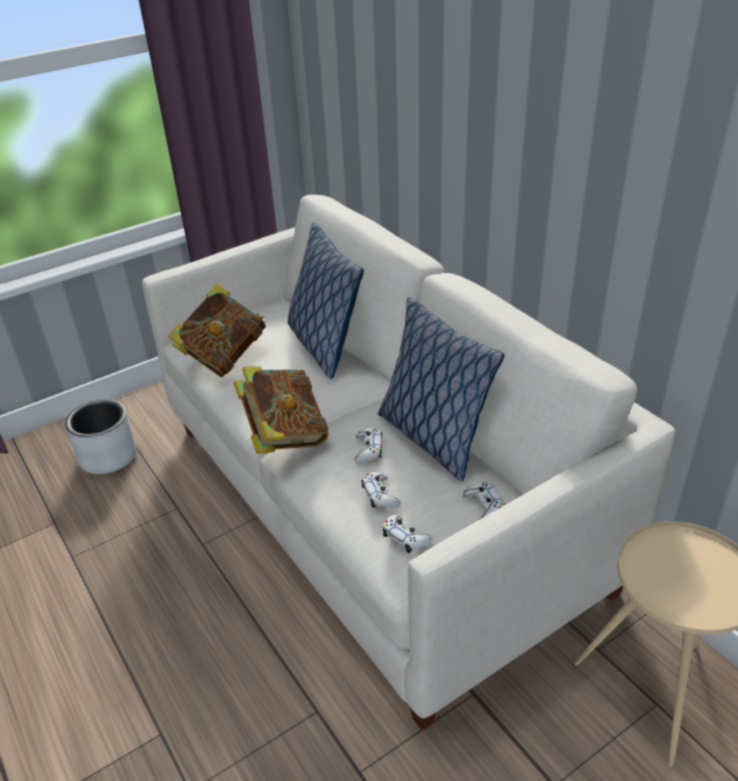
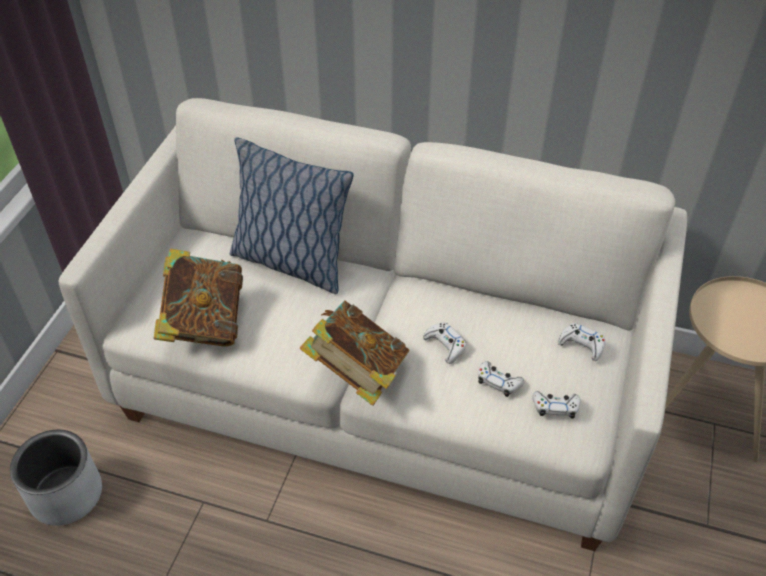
camera: 40 degrees left, 10 degrees up
(432, 438) = (481, 306): pillow -> none

